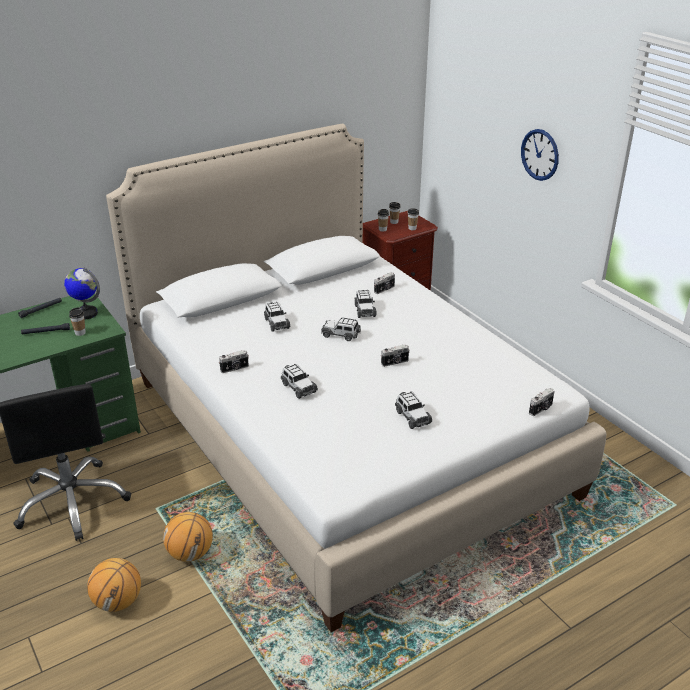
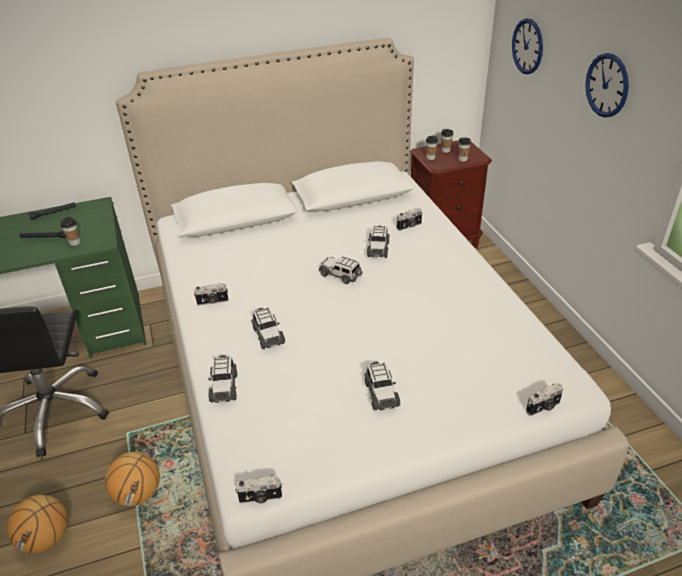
camera: 15 degrees right, 5 degrees up
(86, 313) = (92, 222): globe -> none
(276, 323) = (279, 253): toy car -> toy car (224, 386)
(395, 363) = (387, 318): camera -> camera (260, 498)
(462, 125) = (527, 46): none -> wall clock

